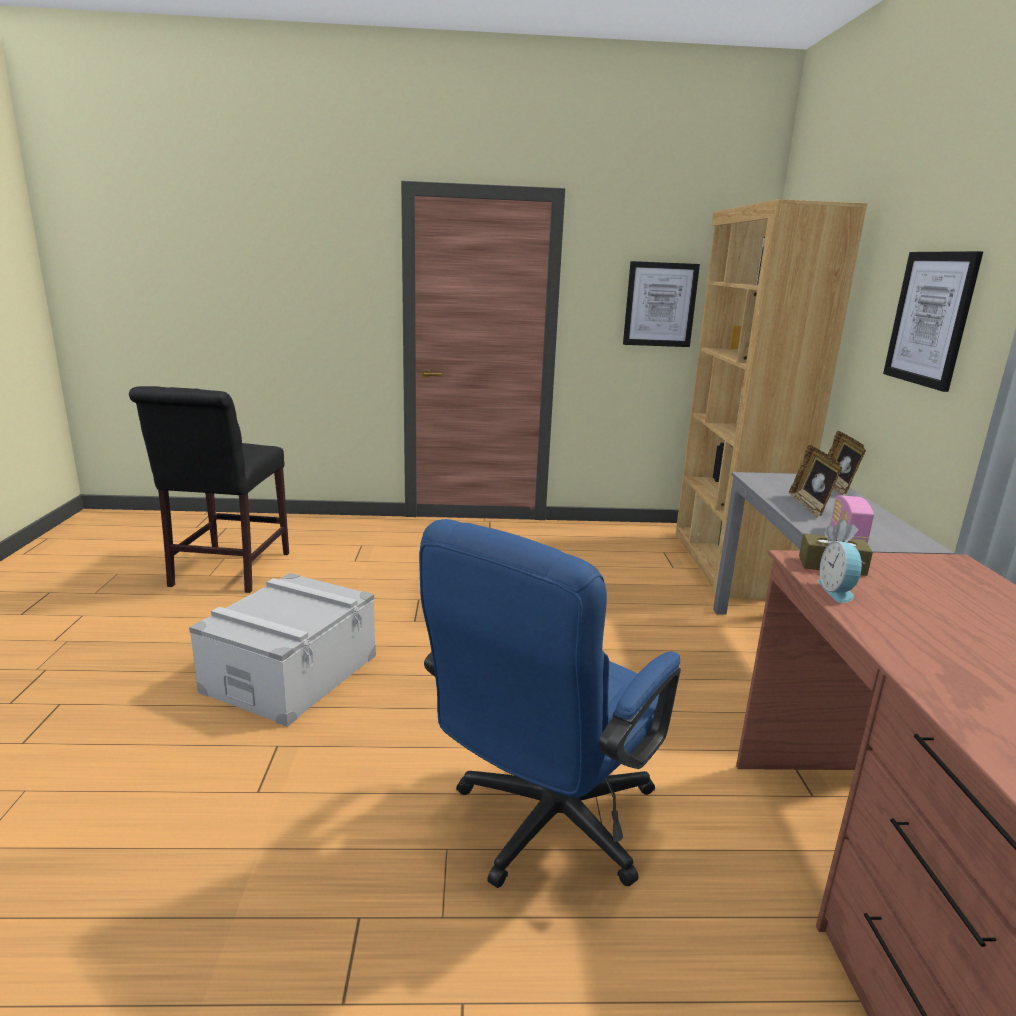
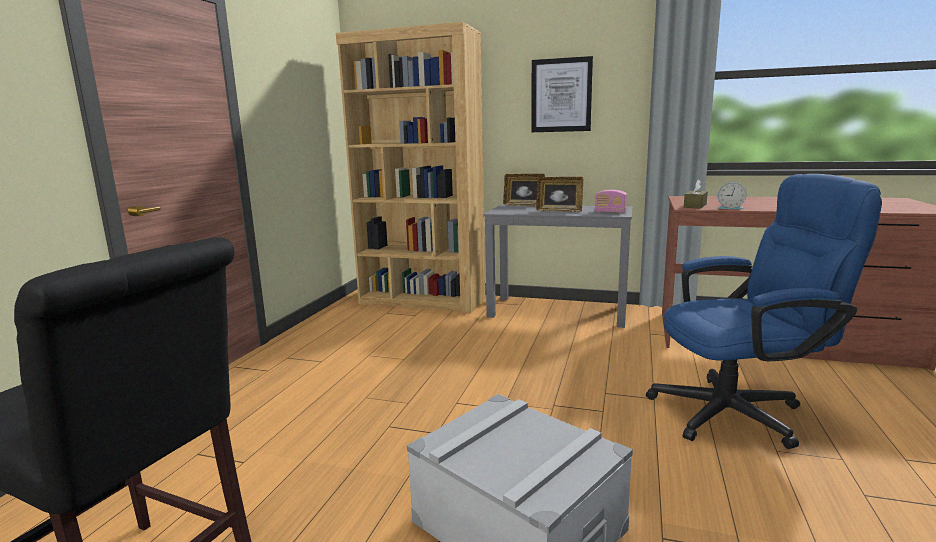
camera: 70 degrees left, 5 degrees down
(544, 827) = (741, 412): blue office chair -> blue office chair turned 60 degrees counterclockwise
(660, 304) = (300, 113): picture -> none

